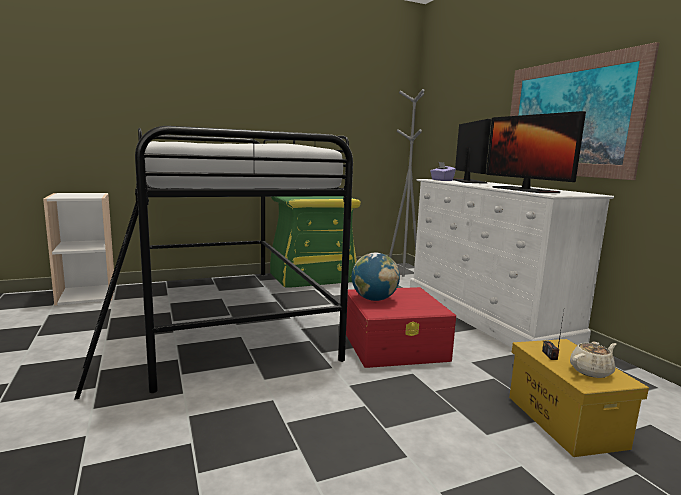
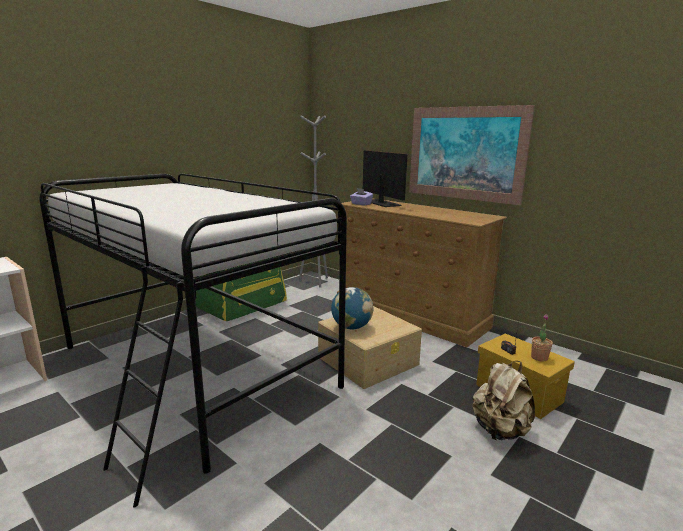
camera: 25 degrees left, 5 degrees up
(395, 345) = (368, 360): red storage box -> beige storage box
(485, 315) = (410, 314): white dresser -> brown dresser
(498, 452) = (500, 431): none -> beige backpack
(524, 190) = (446, 216): monitor -> none
(591, 371) = (539, 357): beige teapot -> potted plant

